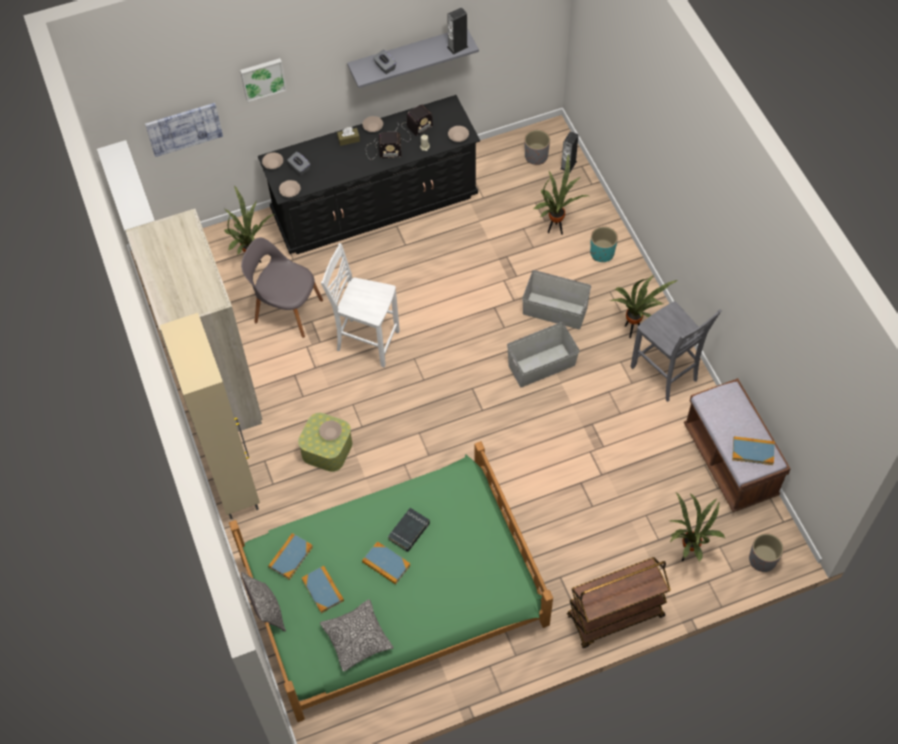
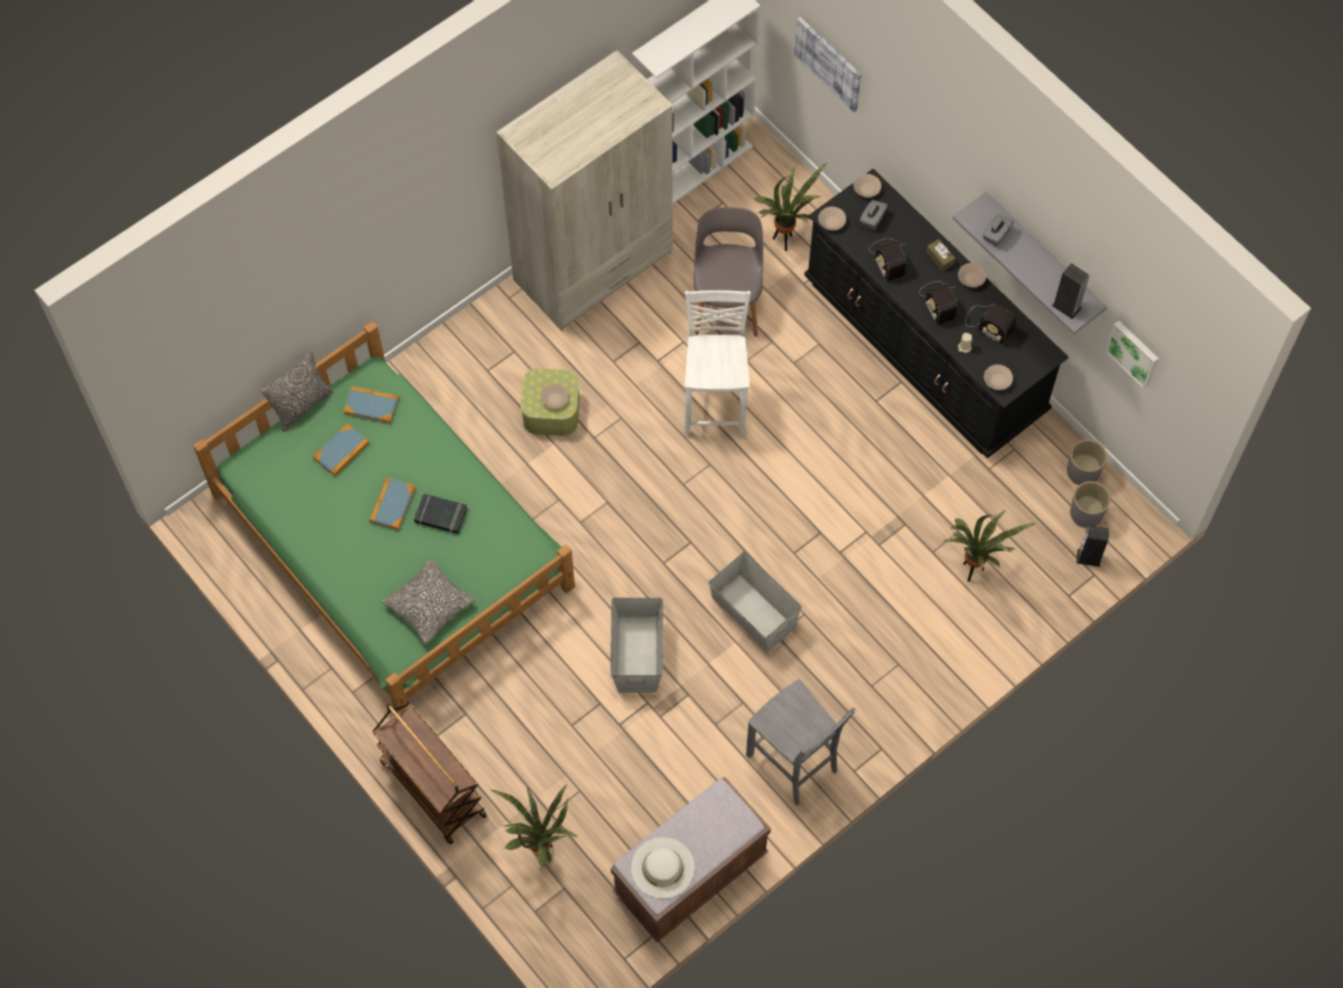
camera: 70 degrees right, 5 degrees up
(234, 483) = (474, 332): beige cabinet -> none
(262, 78) = (908, 107): picture -> picture (1133, 353)
(335, 168) = (887, 258): none -> radio
(357, 638) = (294, 504): pillow -> pillow (429, 605)
(554, 310) = (843, 605): grey storage box -> grey storage box (638, 653)
(602, 253) = (957, 639): turquoise planter -> none
(632, 331) = (846, 708): potted plant -> none
(665, 374) = (793, 764): grey chair -> grey chair turned 75 degrees counterclockwise
(753, 451) = (662, 868): book -> white hat
(762, 560) = (561, 943): grey planter -> grey planter (1082, 471)

